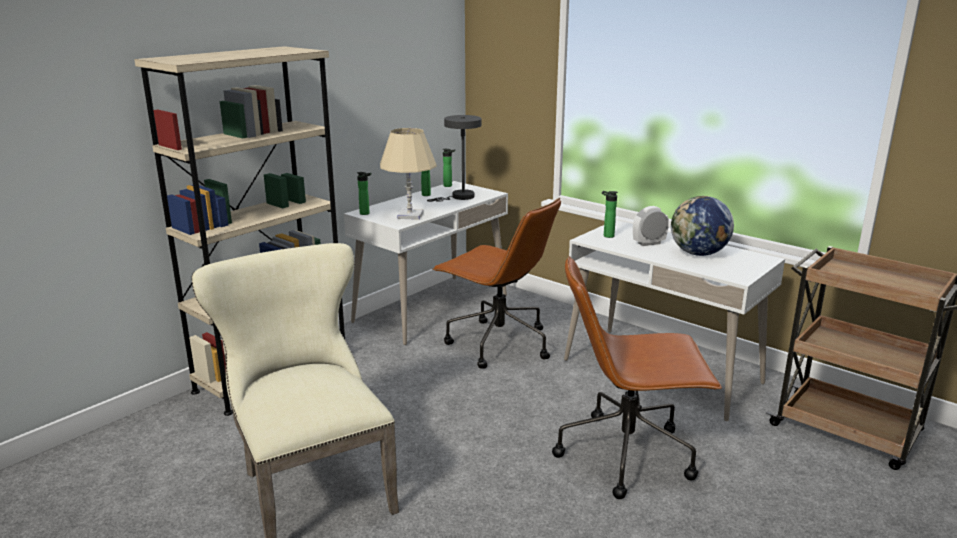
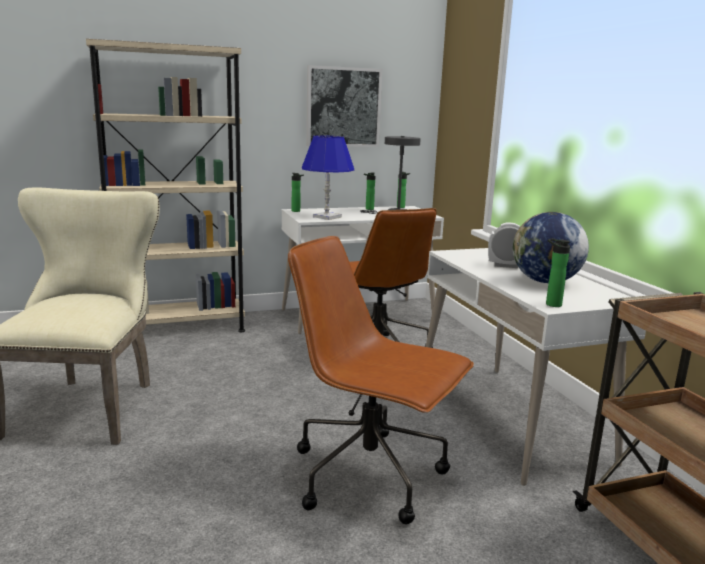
camera: 30 degrees right, 5 degrees down
(388, 90) = (343, 107): none -> picture
(410, 215) = (327, 217): beige table lamp -> blue table lamp
(607, 236) = (473, 254): bottle -> bottle (551, 304)

